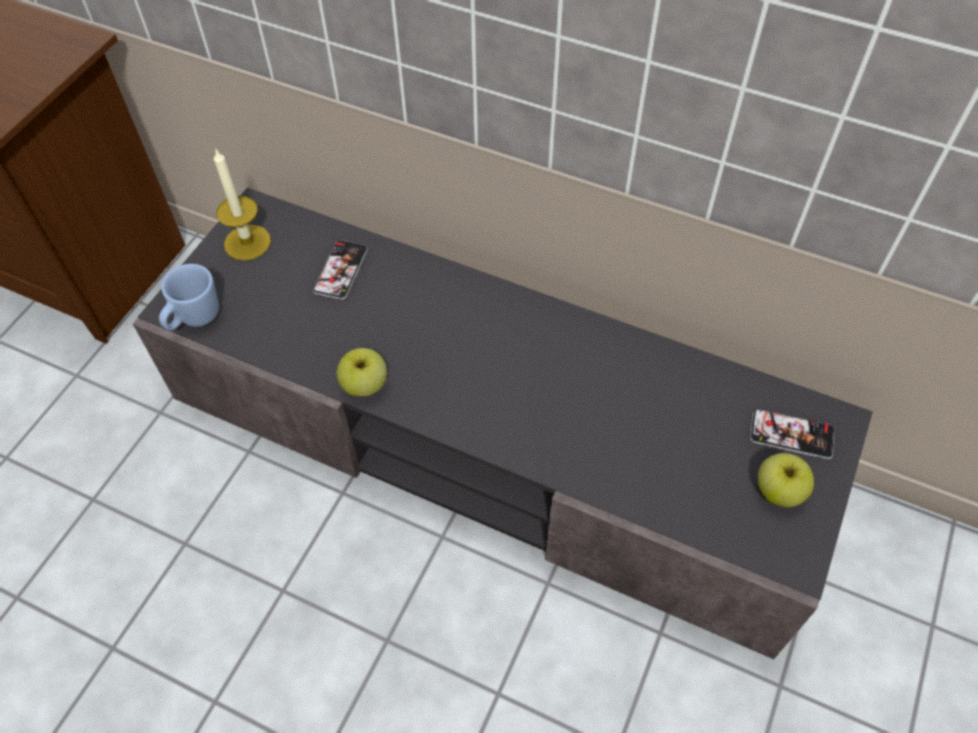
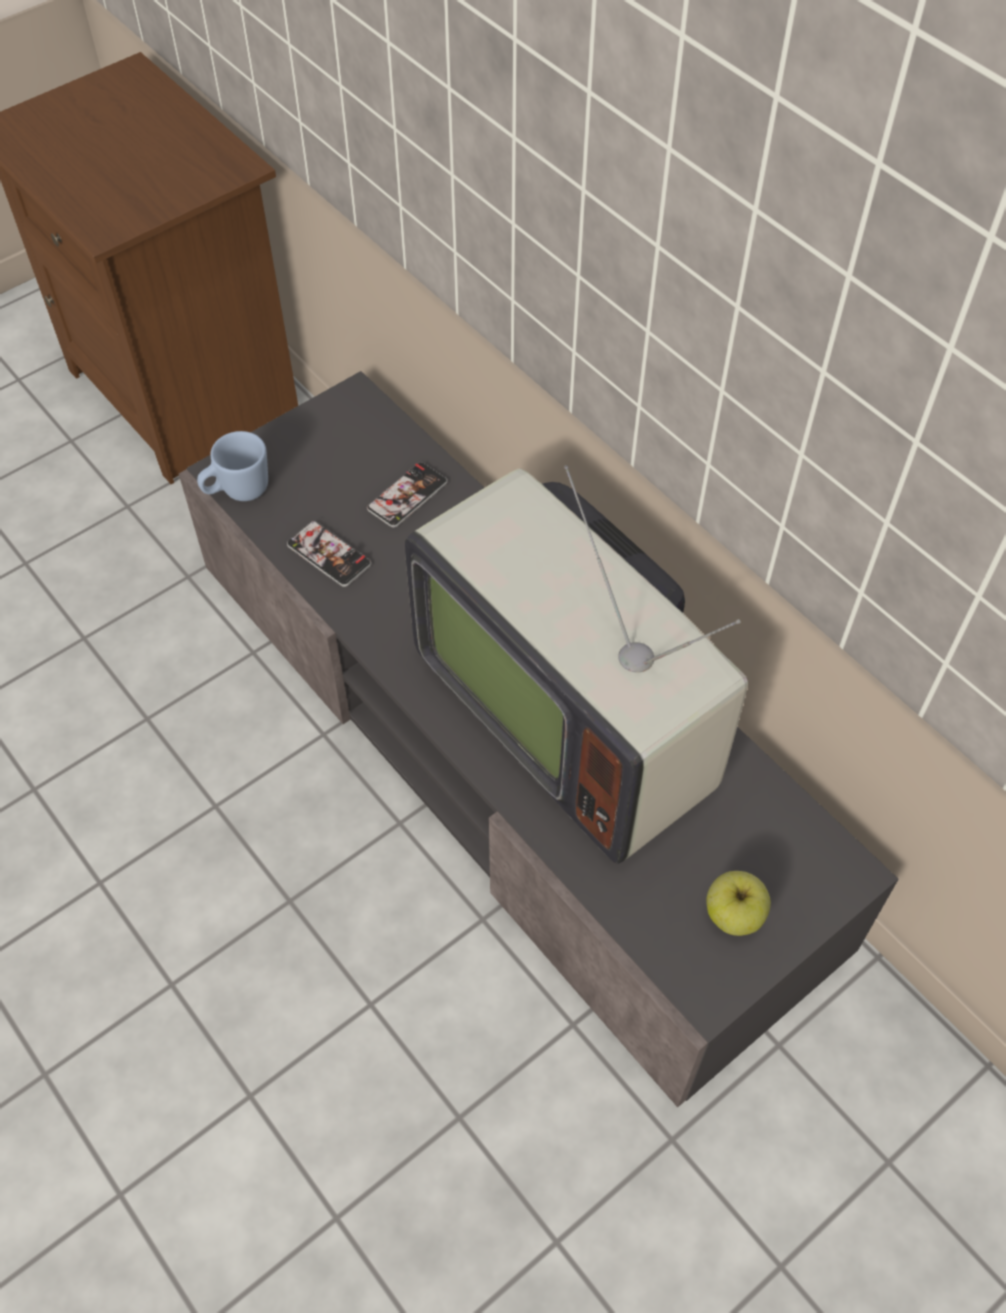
camera: 25 degrees right, 0 degrees up
(247, 242) = (330, 430): candle -> none
(365, 385) = (366, 624): apple -> none
(568, 388) = (571, 713): none -> television
(791, 435) = (786, 863): phone -> phone (329, 555)

